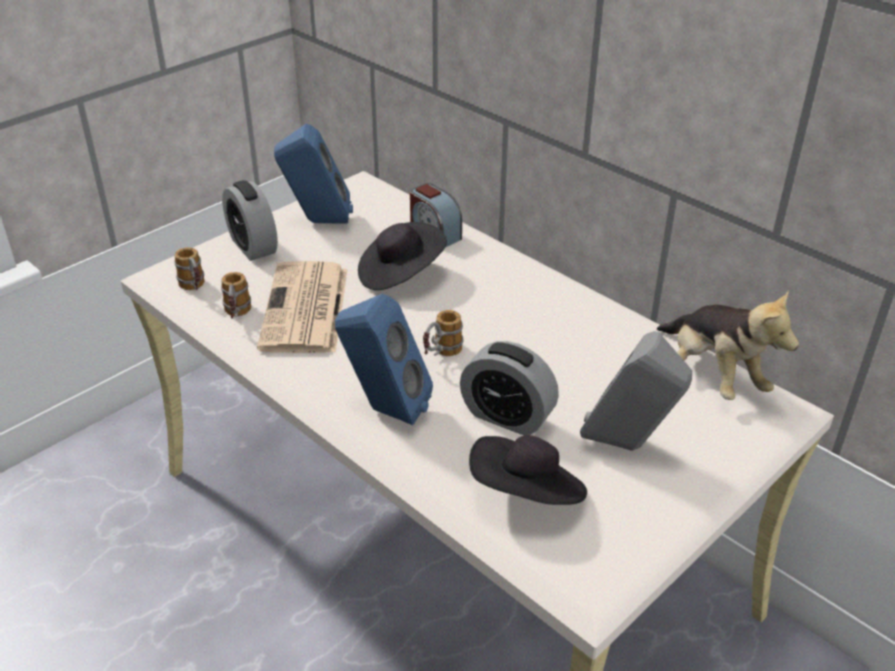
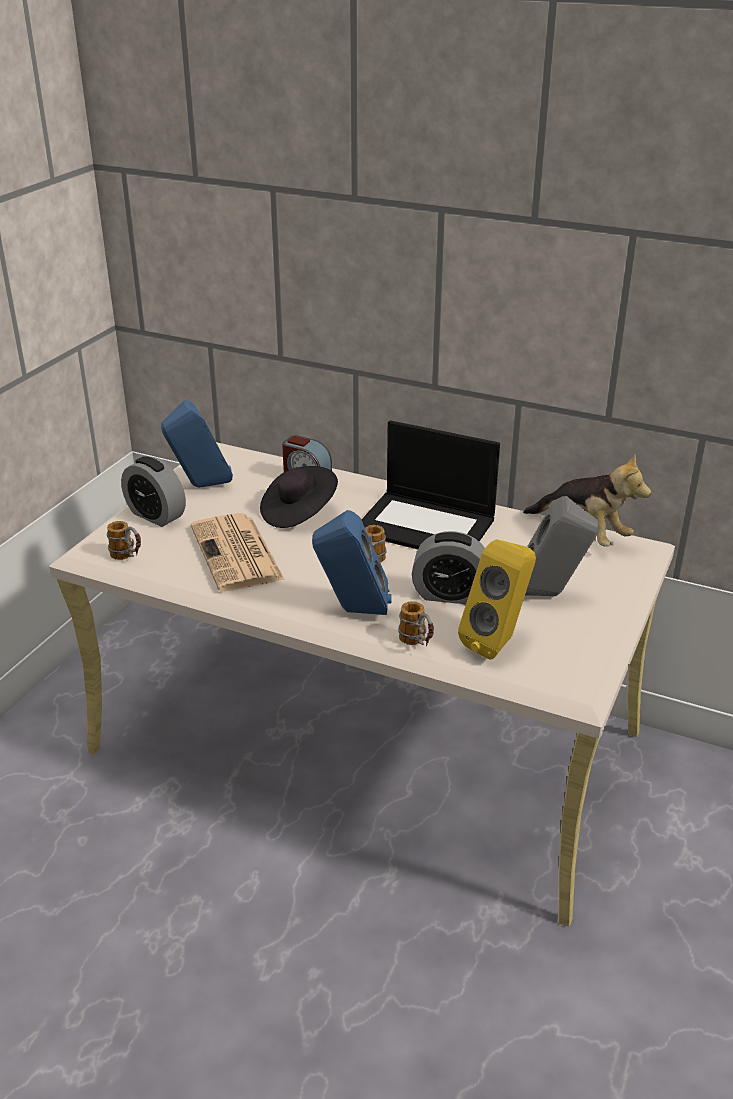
camera: 20 degrees left, 5 degrees down
(237, 316) = (181, 570): mug -> mug (418, 644)
(527, 495) = (498, 642): black hat -> yellow speaker
(532, 321) = (427, 525): none -> laptop

